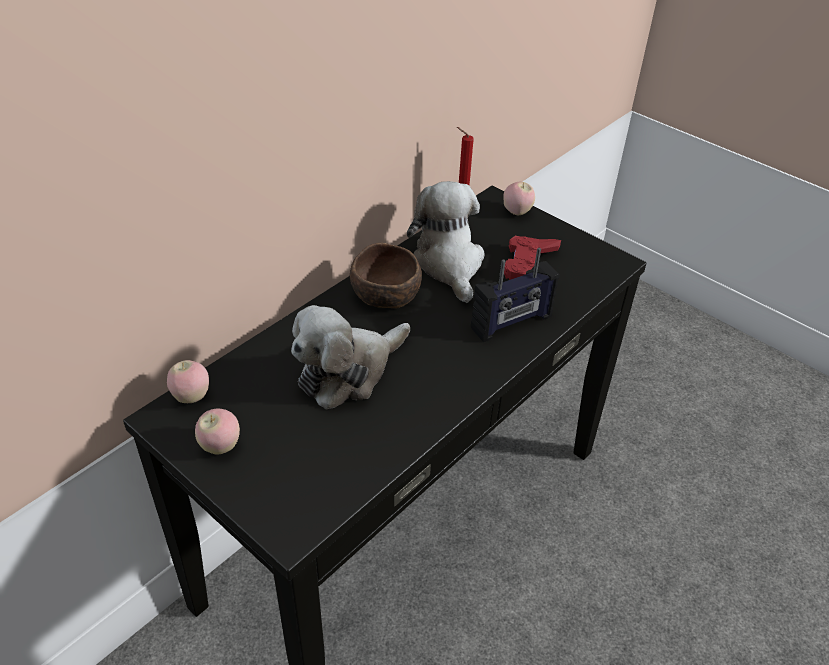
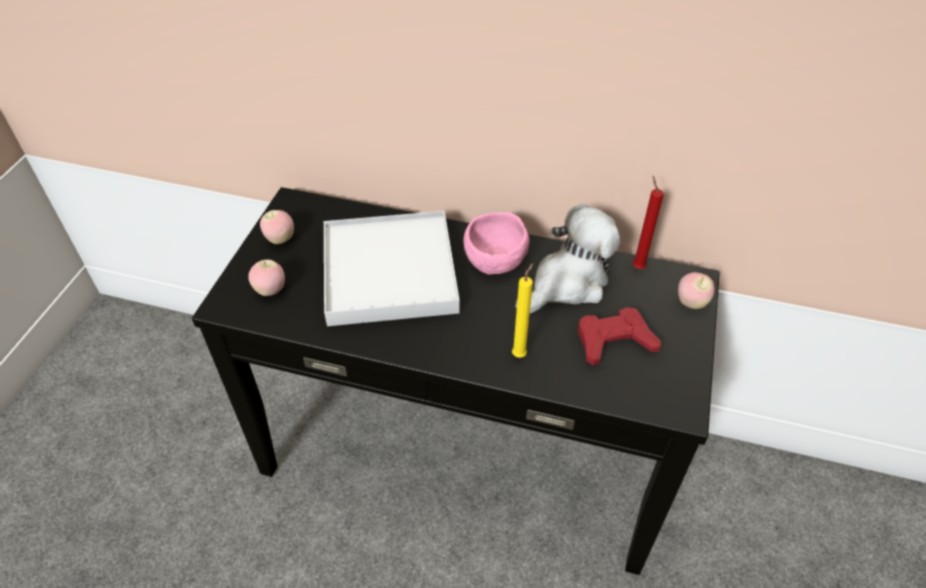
camera: 65 degrees right, 5 degrees up
(191, 397) = (317, 206): apple -> apple (270, 290)
(348, 371) = (390, 272): plush toy -> white tray
(386, 295) = (494, 259): brown bowl -> pink bowl
(512, 323) = (520, 353): radio -> yellow candle

